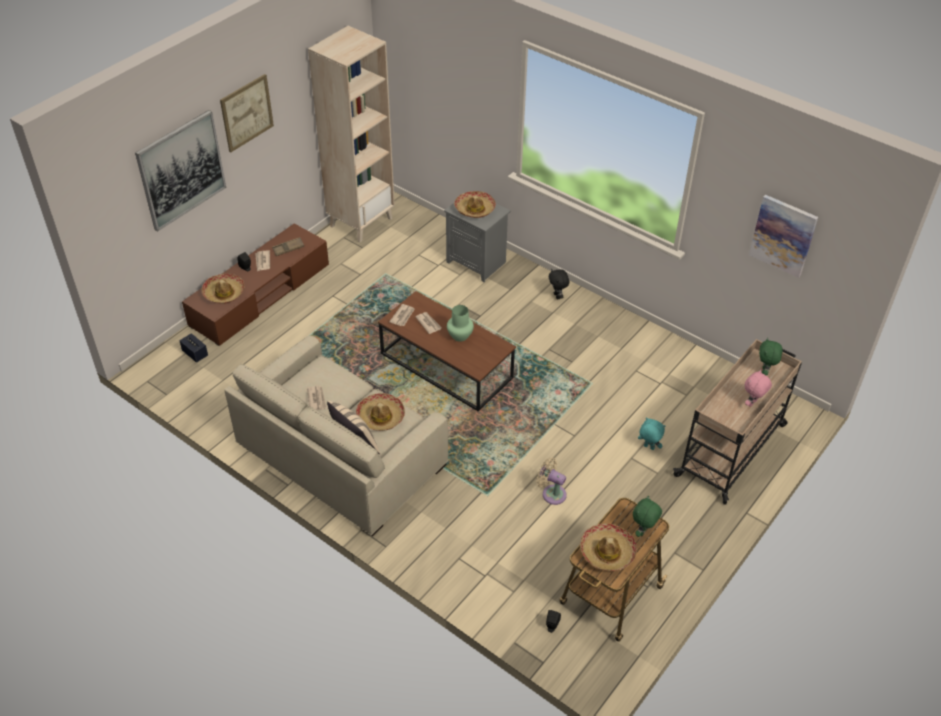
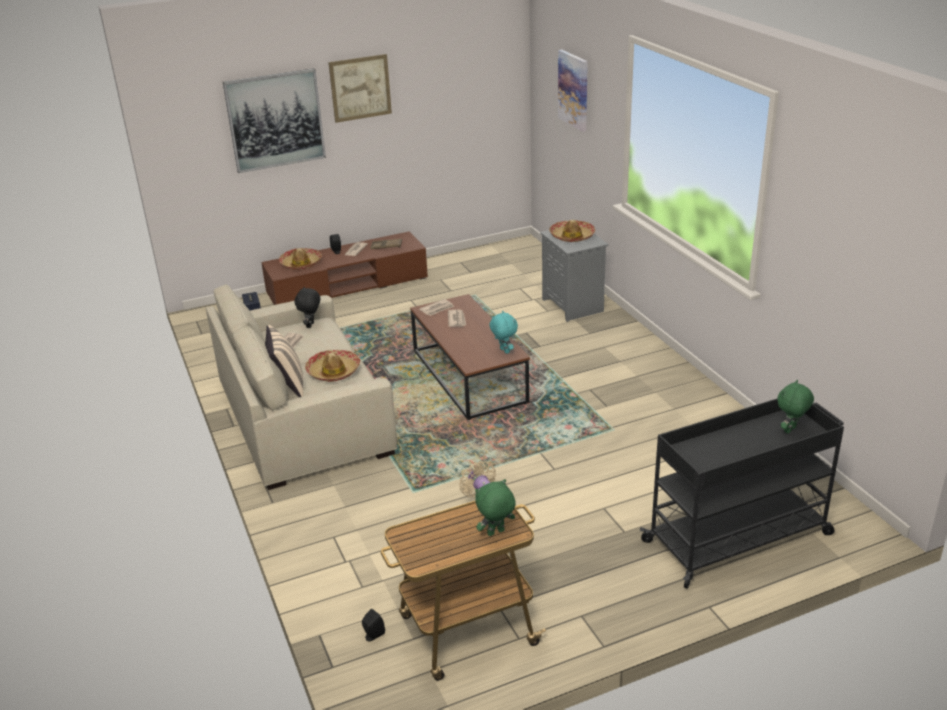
camera: 30 degrees right, 15 degrees down
(361, 221) = (487, 255): beige bookcase -> none
(460, 335) = (479, 335): green vase -> none
(557, 296) = (637, 349): black plush toy -> black plush toy (311, 325)
(607, 552) = (434, 537): hat -> none
(648, 447) = (633, 504): turquoise plush toy -> turquoise plush toy (504, 351)
(732, 449) = (739, 537): beige cart -> black cart
(752, 403) = (747, 455): pink plush toy -> none
(783, 235) = (854, 257): picture -> picture (574, 90)

